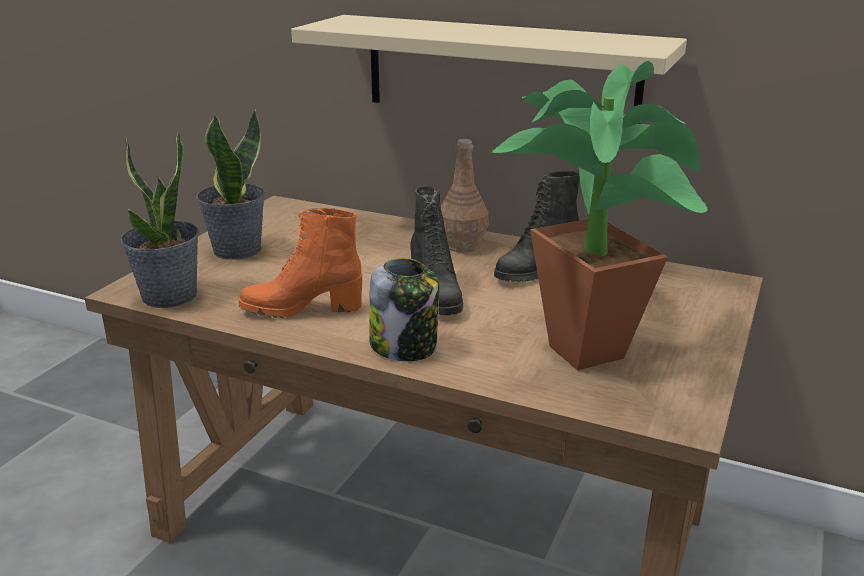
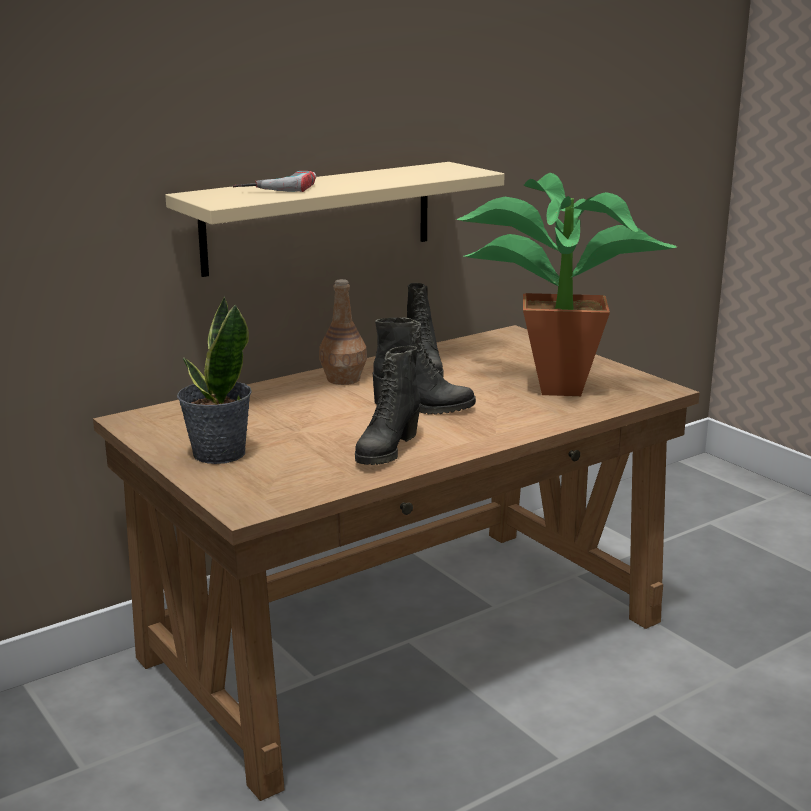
camera: 60 degrees left, 5 degrees down
(169, 296) = (287, 493): potted plant -> none
(302, 309) = (386, 450): orange boot -> black boot
(405, 346) = (494, 431): jar -> none
(417, 25) = (277, 188): none -> power drill

